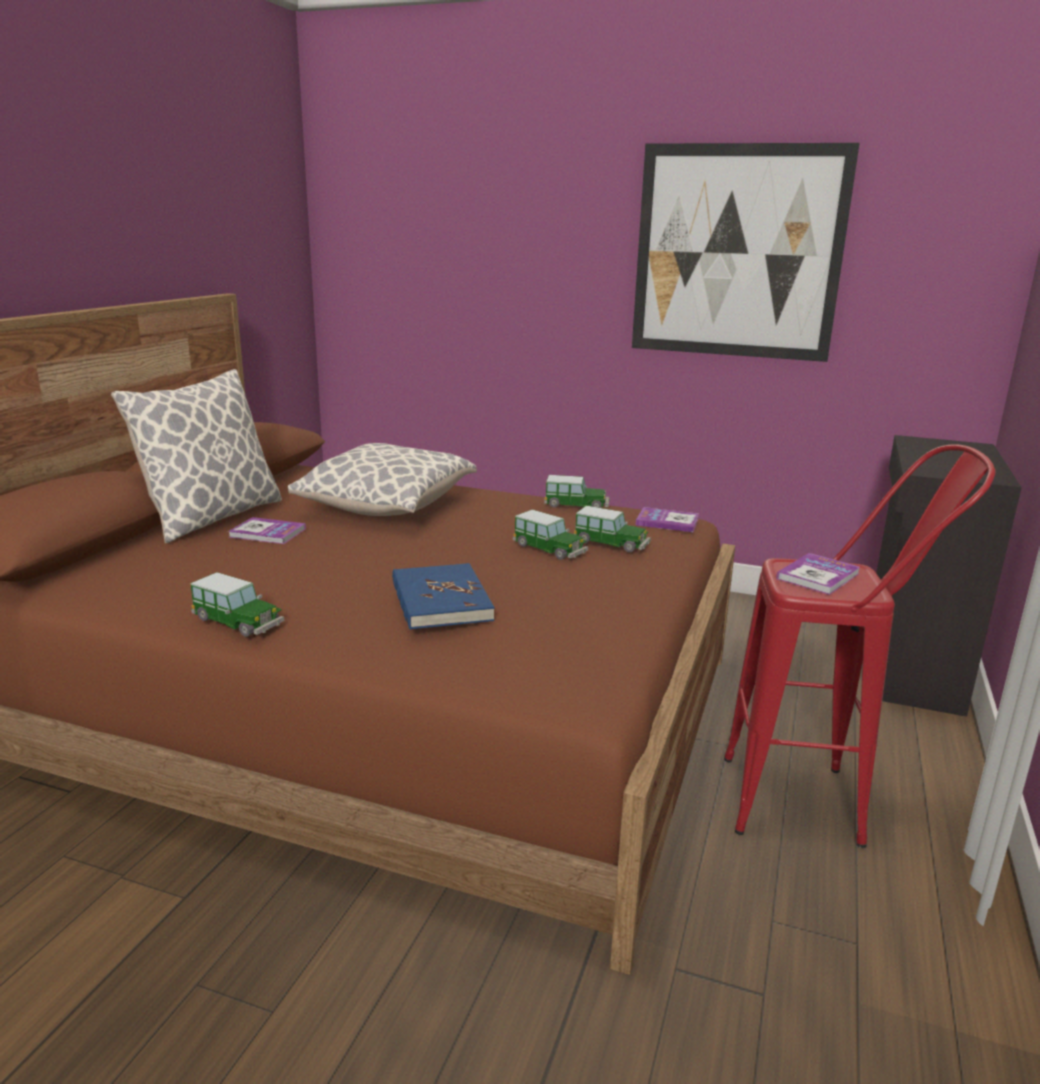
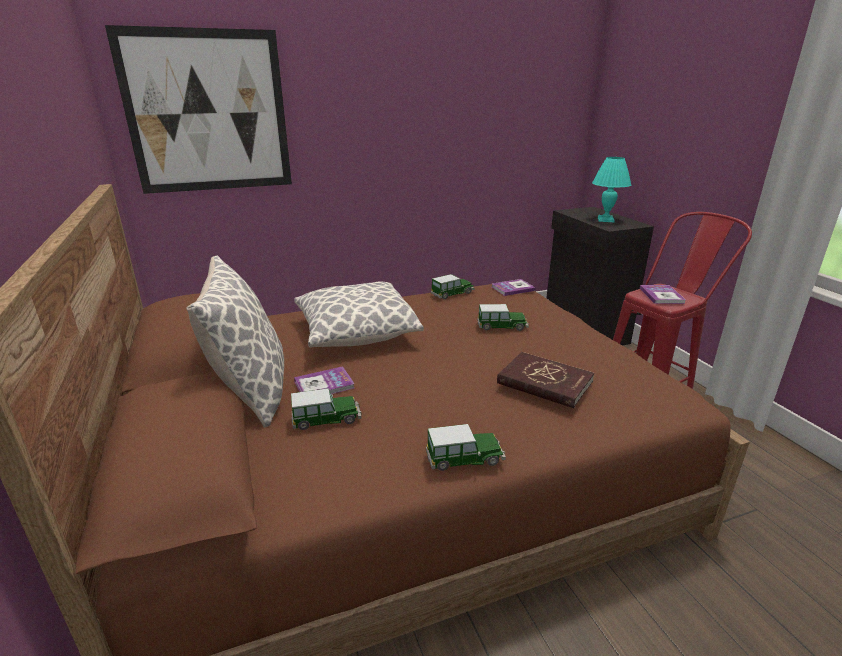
camera: 40 degrees left, 5 degrees up
(440, 601) = (544, 382): blue book -> red book
(611, 543) = (521, 311): toy car -> toy car (326, 419)
(737, 253) = (456, 113): picture -> picture (208, 113)
(949, 462) = (606, 220): none -> turquoise table lamp

